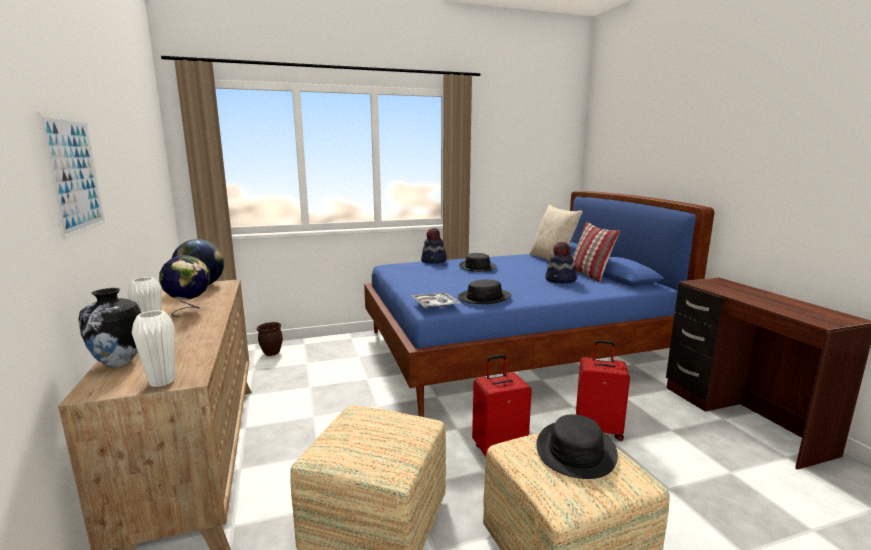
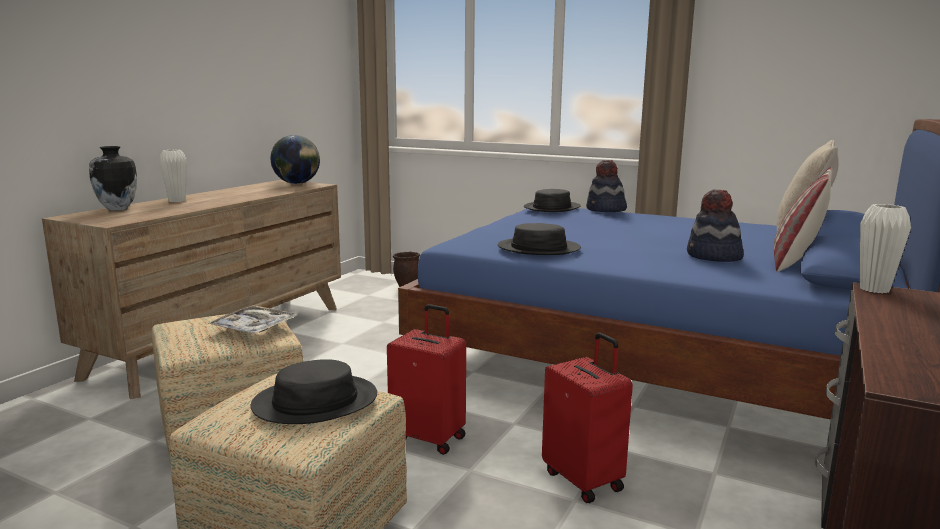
camera: 45 degrees right, 0 degrees up
(74, 175) = (133, 56): picture -> none
(162, 382) = (99, 221): white vase -> white vase (874, 289)
(189, 310) = (238, 194): globe -> none
(435, 305) = (465, 242): tray -> tray (254, 328)
(477, 267) = (639, 223): black hat -> black hat (551, 208)

